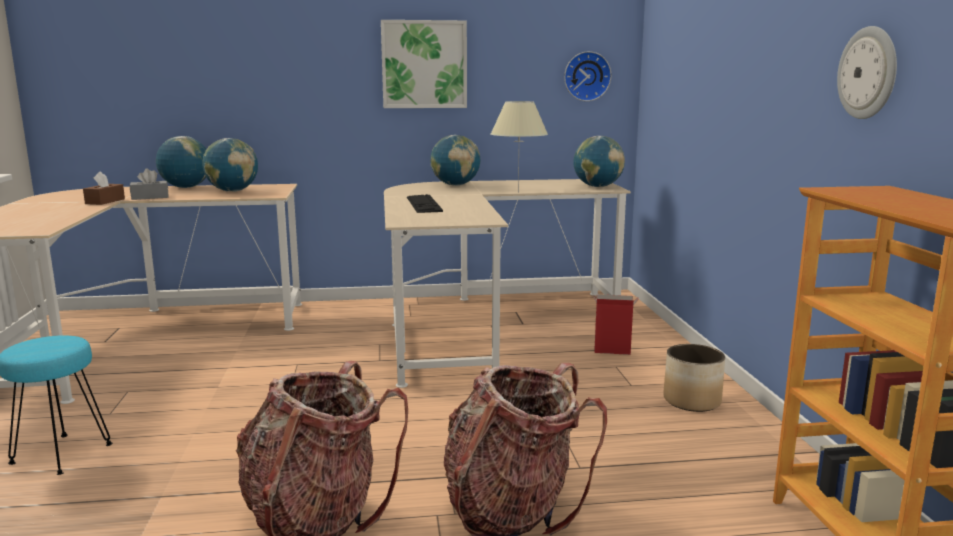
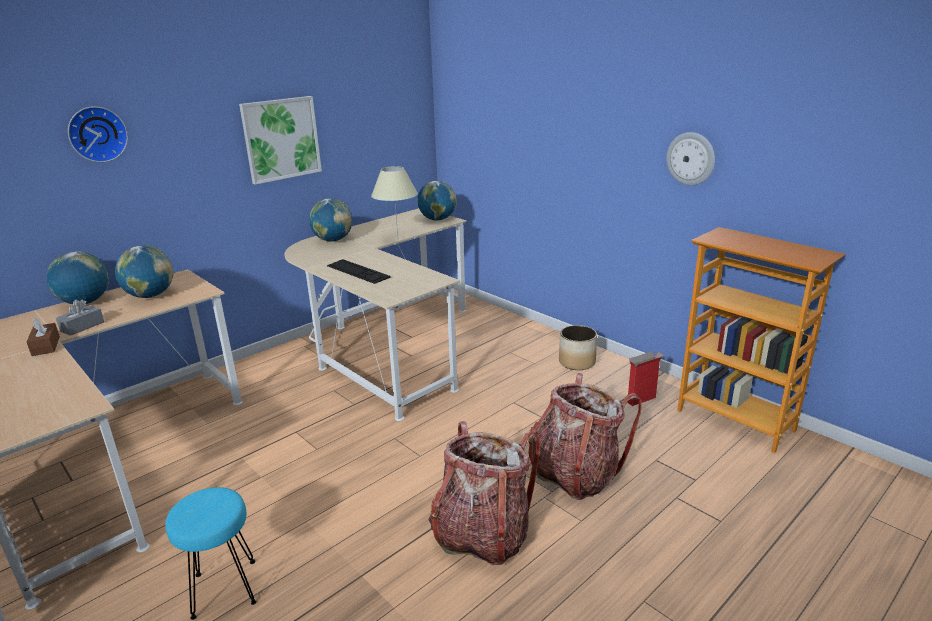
camera: 35 degrees left, 10 degrees up
(586, 76) = (401, 129): wall clock -> wall clock (97, 134)
(613, 352) = (495, 341): cardboard box -> cardboard box (642, 400)

